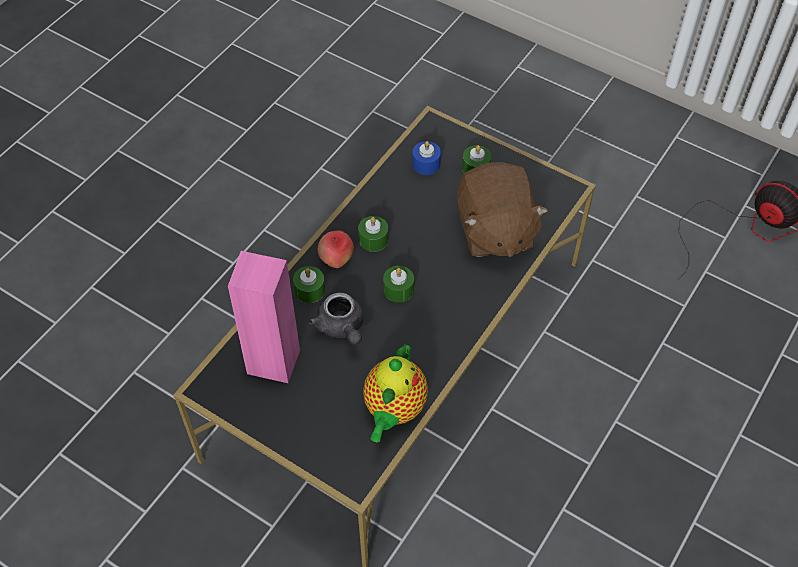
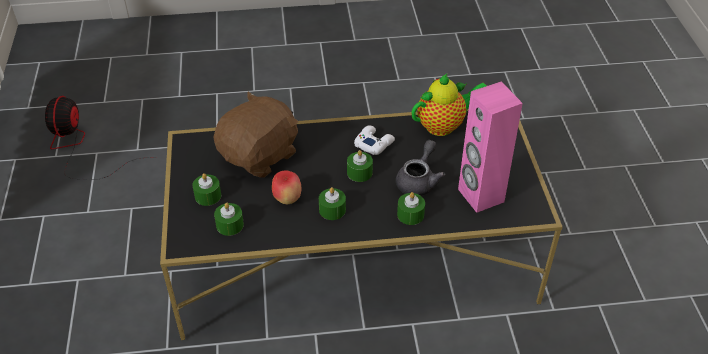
camera: 130 degrees left, 10 degrees down
(336, 260) = (371, 217): apple -> apple (287, 199)
(426, 164) = (230, 225): blue candle -> green candle
(427, 329) = (374, 143): none -> white game controller

